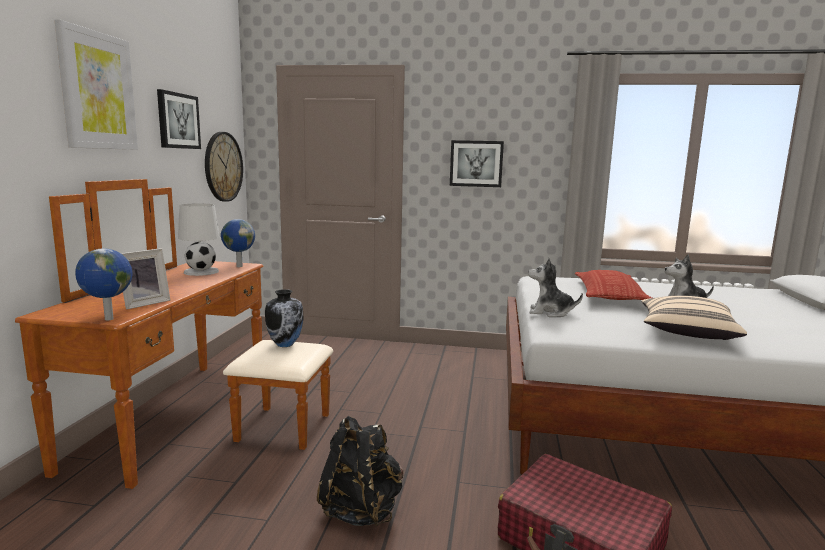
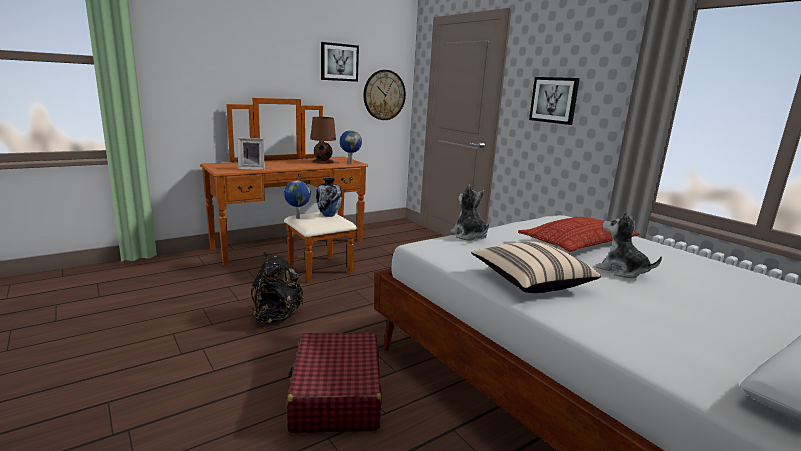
camera: 45 degrees right, 5 degrees up
(98, 91) = (270, 45): picture -> none
(108, 319) = (220, 171): globe -> globe (297, 218)
(201, 272) = (323, 161): white table lamp -> brown table lamp

